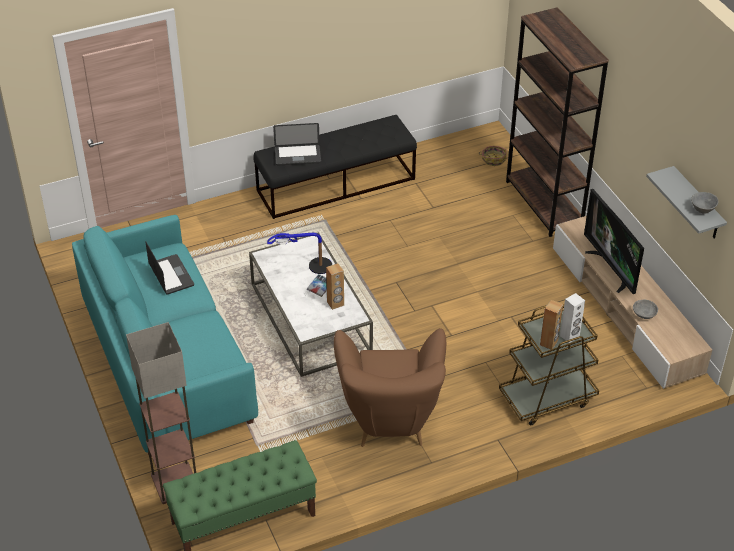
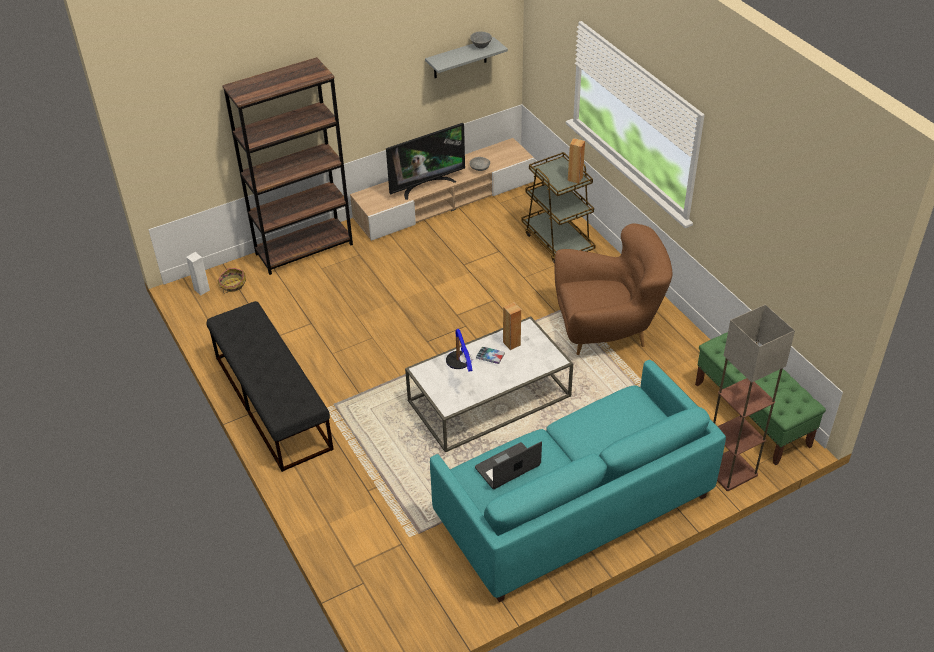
camera: 95 degrees left, 0 degrees up
(297, 156) = (285, 390): laptop -> none
(569, 336) = (564, 168): white speaker -> white speaker (202, 290)

